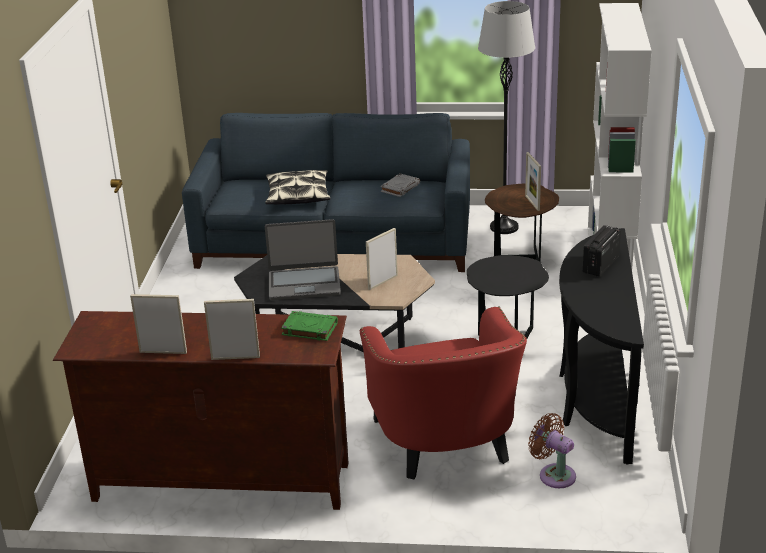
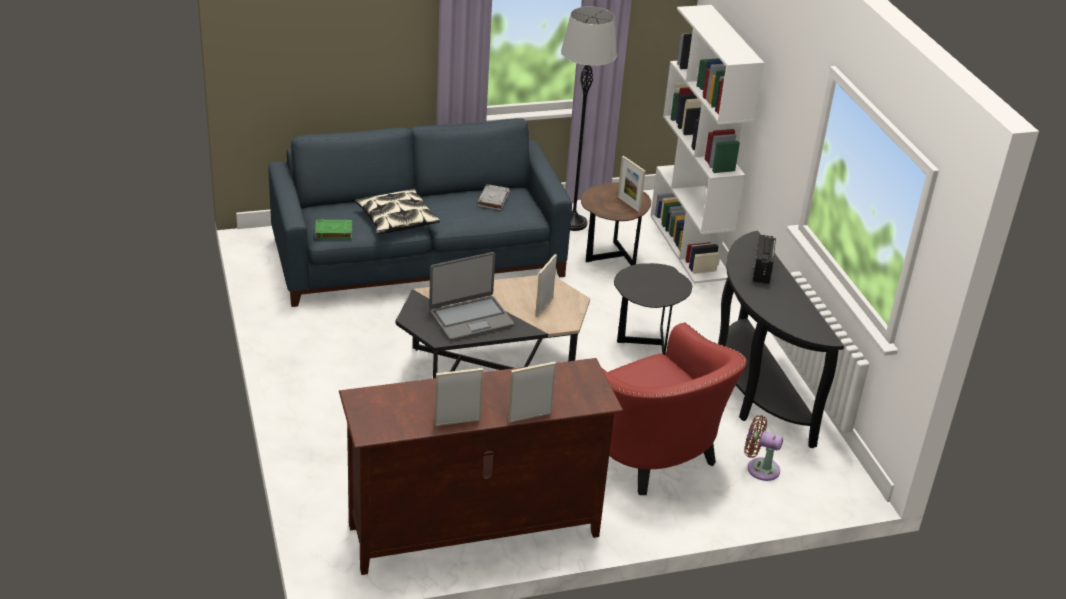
camera: 25 degrees left, 5 degrees up
(309, 329) = (574, 377): green book -> green book (333, 232)

